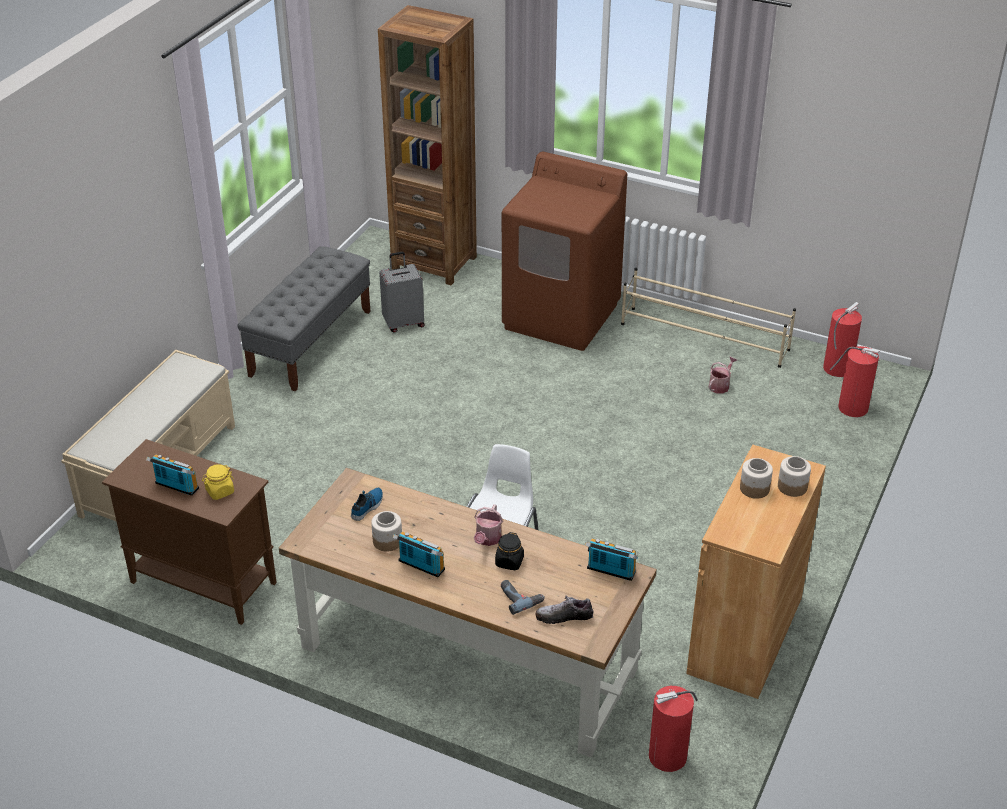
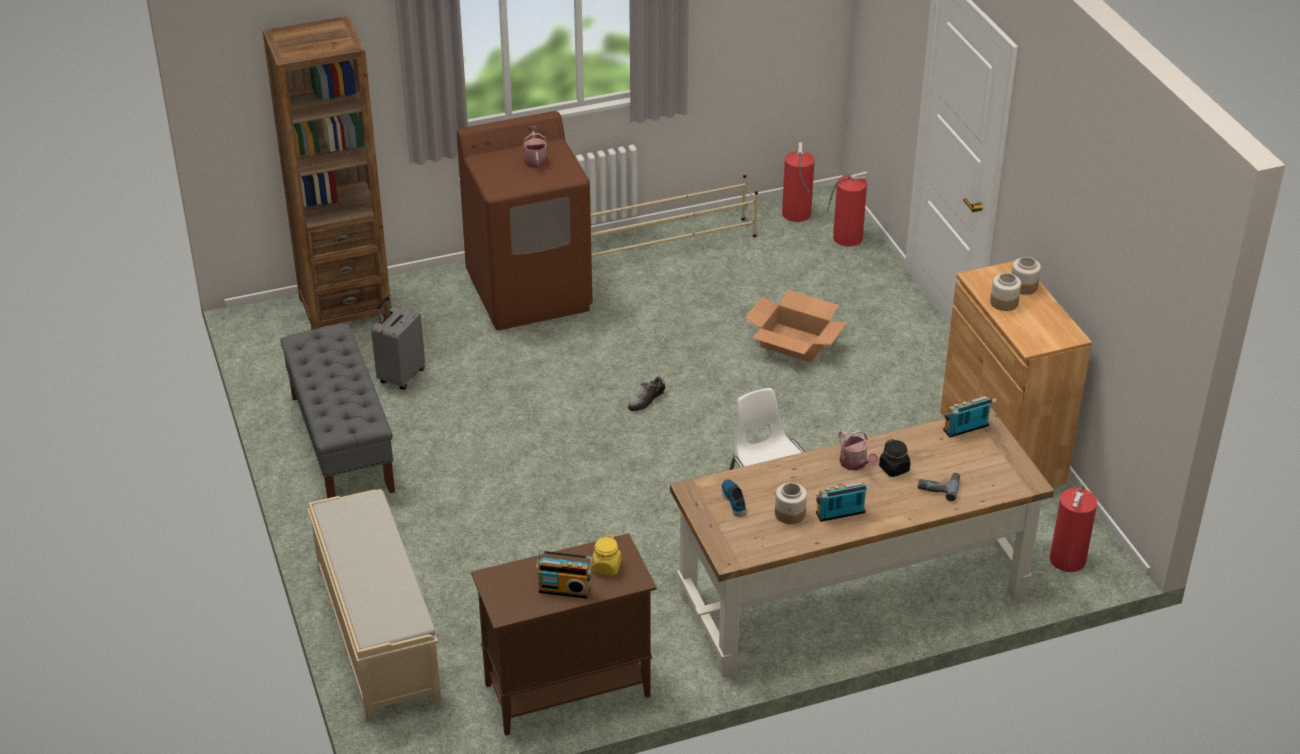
camera: 45 degrees left, 0 degrees up
(175, 487) = (565, 589): radio -> radio turned 150 degrees counterclockwise
(564, 616) = (985, 479): shoe -> shoe (646, 400)
(695, 458) = (794, 343): none -> cardboard box
(720, 385) = (733, 276): watering can -> watering can (535, 160)

